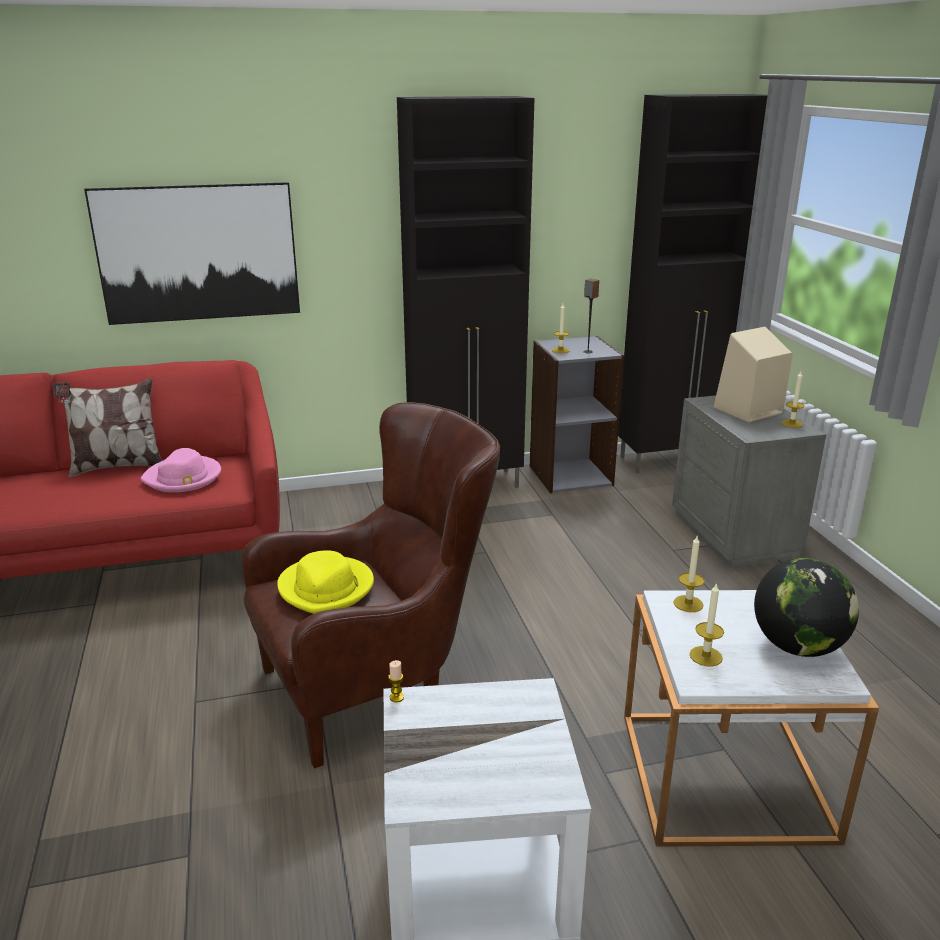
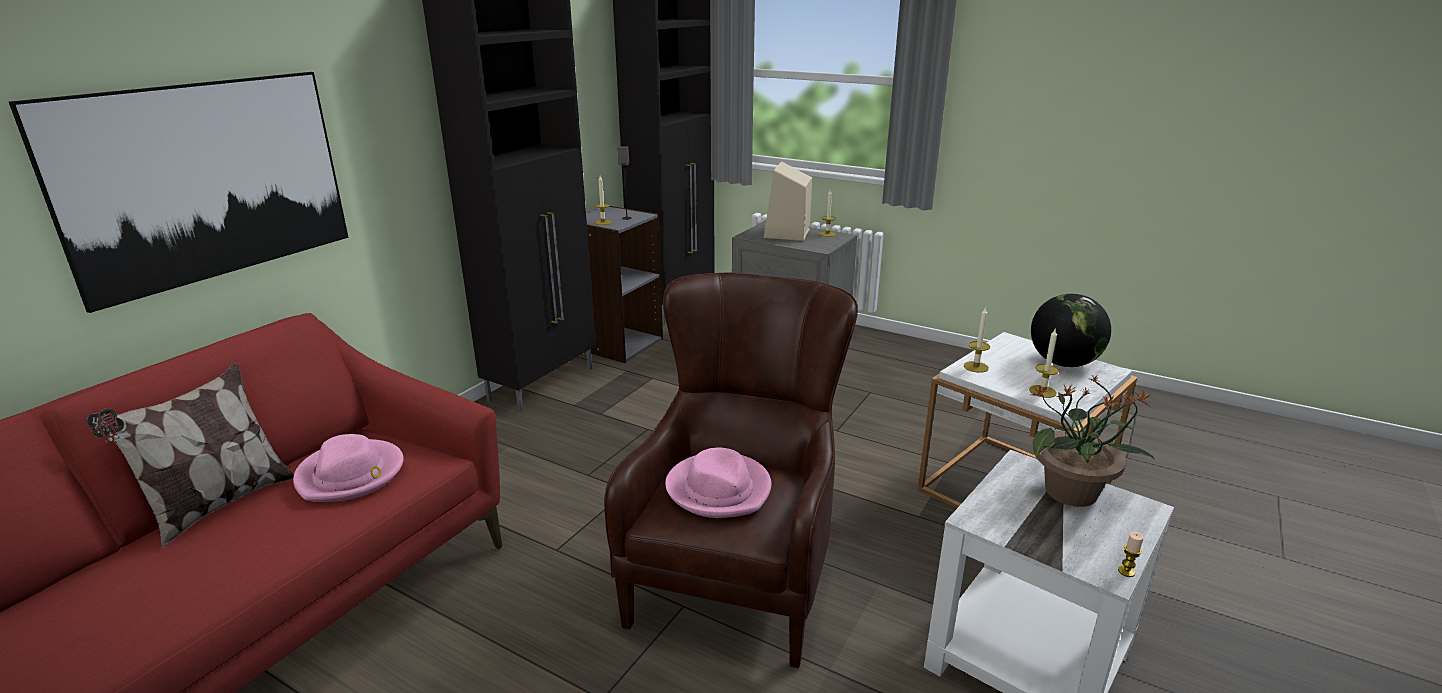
camera: 45 degrees left, 0 degrees up
(327, 588) = (719, 489): yellow hat -> pink hat
(396, 697) = (965, 521): candle -> candle (1126, 571)
(524, 737) = (1072, 493): none -> potted plant

